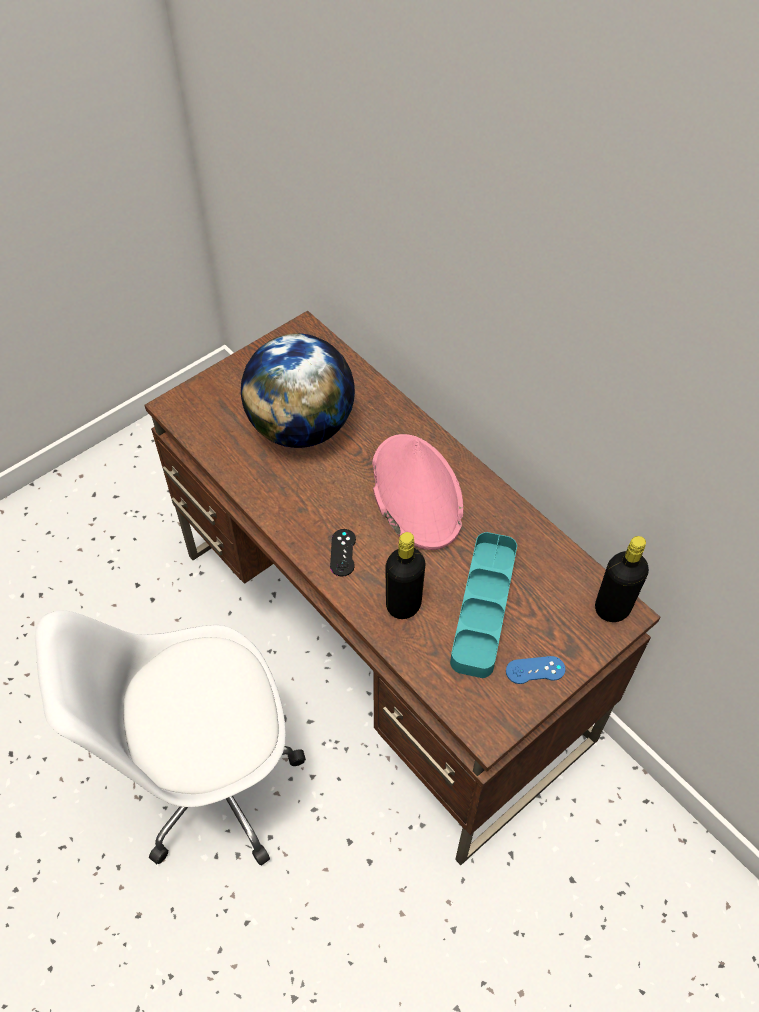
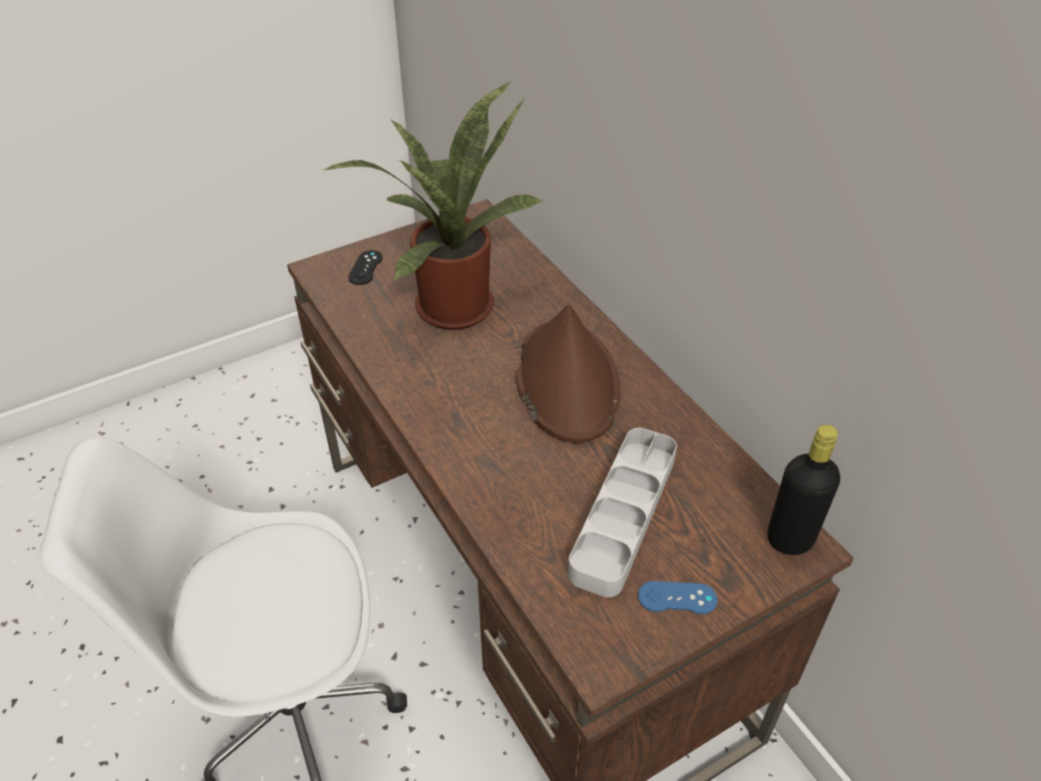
camera: 10 degrees right, 10 degrees down
(301, 427) = (451, 303): globe -> potted plant
(343, 552) = (465, 433): black game controller -> black game controller (365, 268)
(403, 605) = (524, 499): black bottle -> none
(415, 492) = (566, 381): pink hat -> brown hat
(483, 607) = (623, 515): turquoise tray -> grey tray

